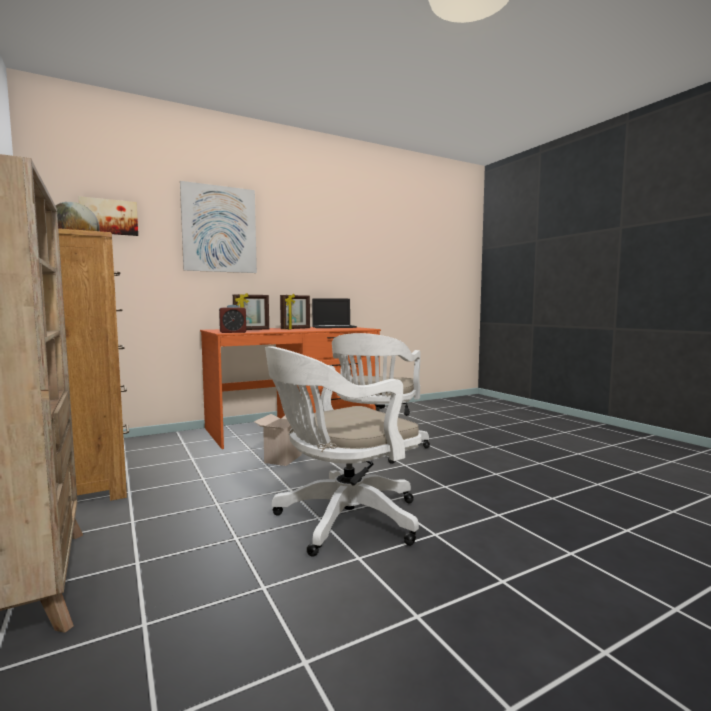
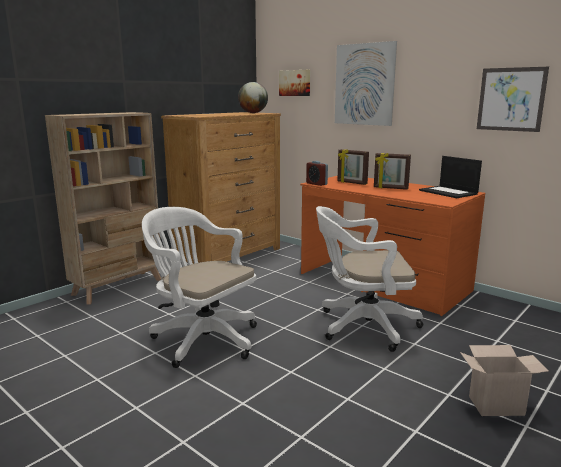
camera: 70 degrees right, 10 degrees up
(283, 458) = (300, 296): cardboard box -> cardboard box (497, 405)
(353, 252) = (511, 99): none -> picture

